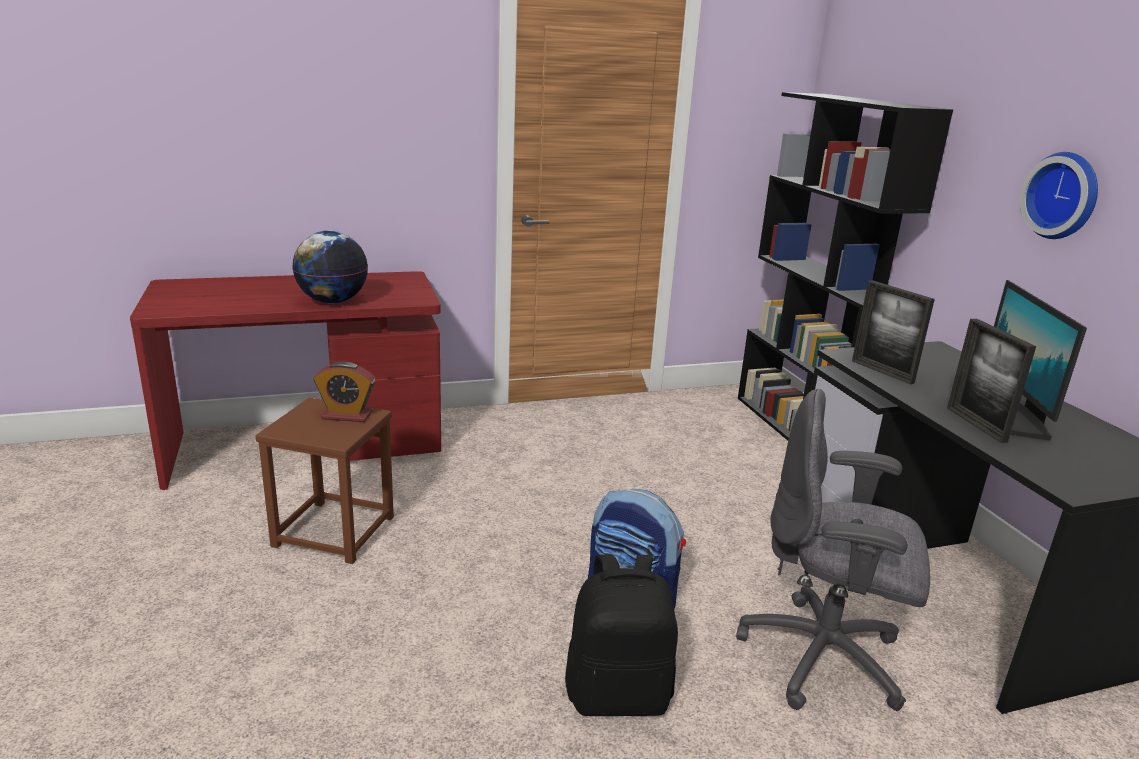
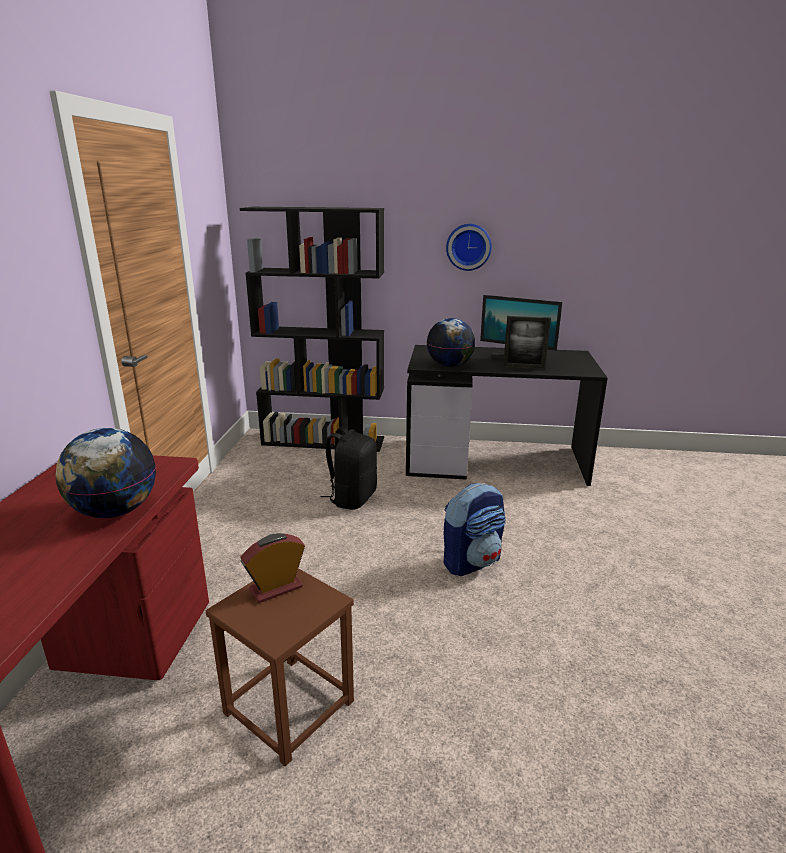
camera: 65 degrees left, 0 degrees up
(346, 415) = (276, 588): alarm clock -> alarm clock turned 150 degrees counterclockwise
(618, 694) = (555, 592): black backpack -> black backpack (352, 498)
(824, 658) = (542, 515): grey office chair -> none
(882, 371) = (450, 365): picture frame -> globe

